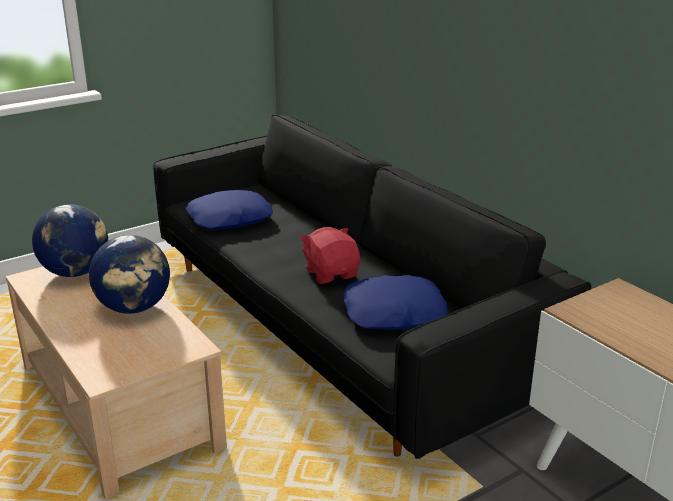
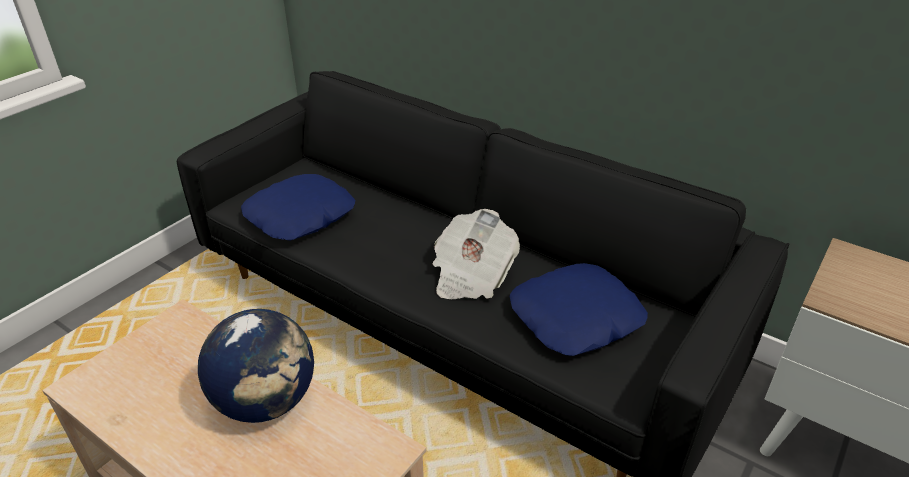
camera: 20 degrees left, 10 degrees up
(76, 272) = (148, 357): globe -> none
(331, 273) = (471, 275): red plush toy -> newspaper

